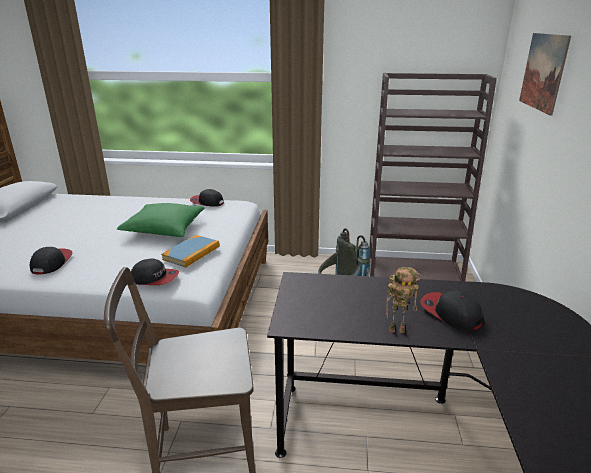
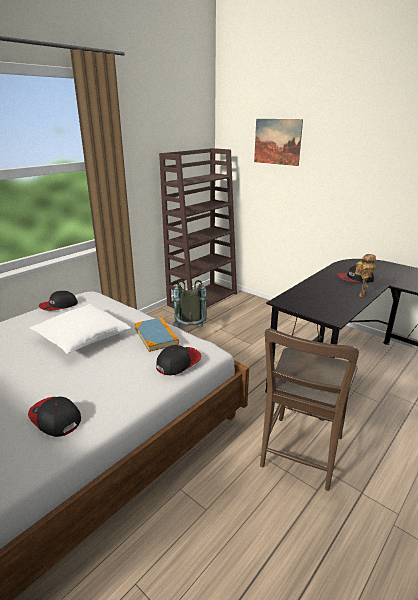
camera: 55 degrees left, 0 degrees up
(164, 229) = (82, 338): green pillow -> white pillow

